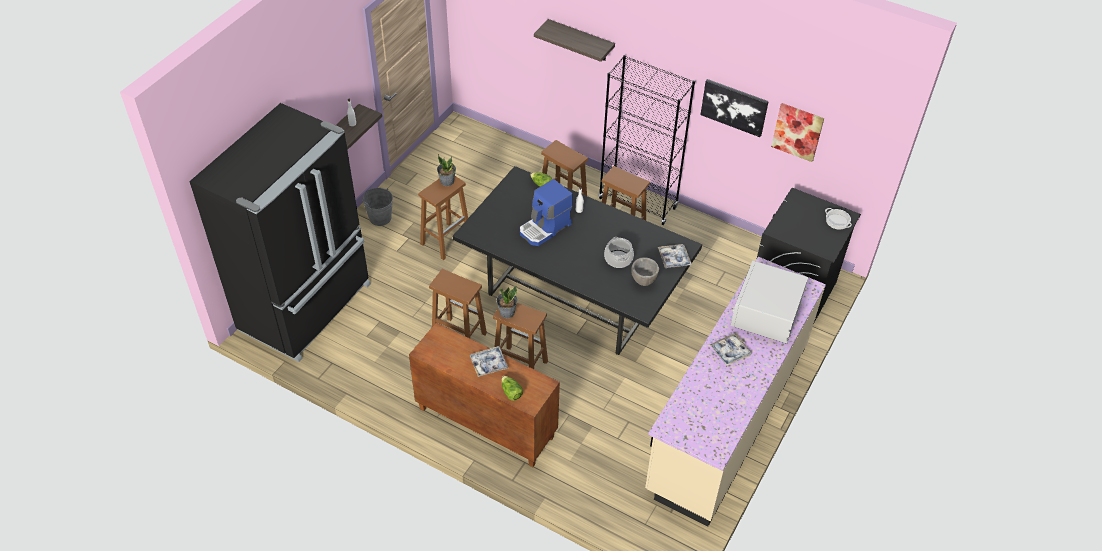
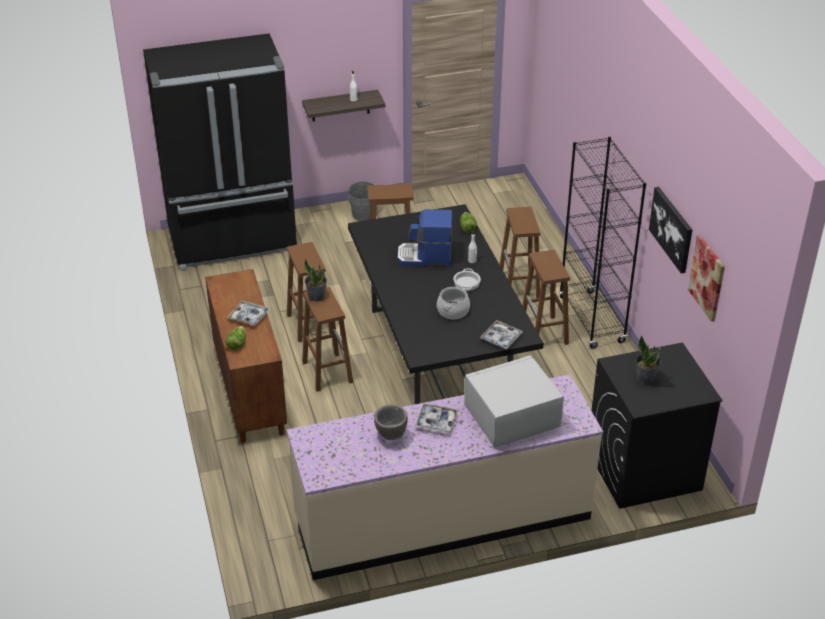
camera: 45 degrees right, 10 degrees down
(447, 181) = (400, 189): potted plant -> potted plant (645, 378)
(580, 41) = (593, 114): shelf -> none
(643, 281) = (450, 338): grey bowl -> grey bowl (391, 435)
(837, 221) = (687, 391): cooking pot -> cooking pot (467, 283)

